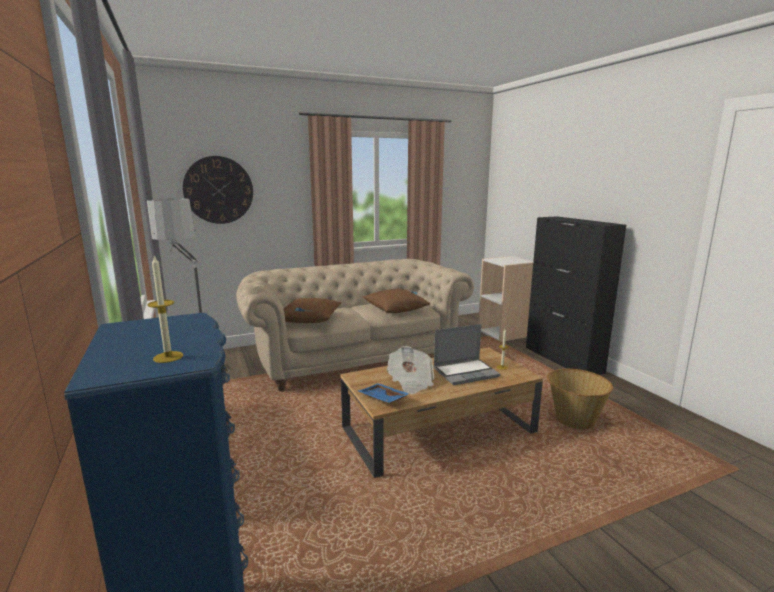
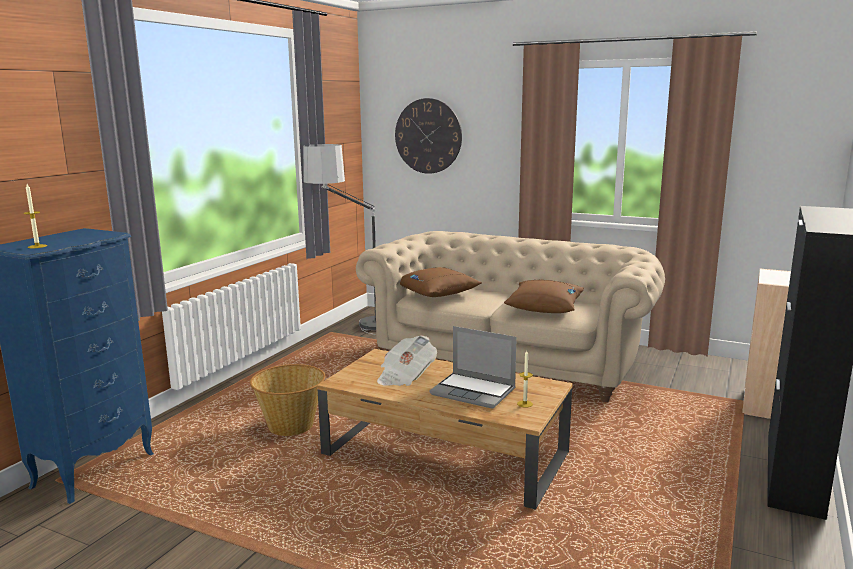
camera: 50 degrees right, 0 degrees up
(382, 399) = (352, 378): blue tray -> none
(574, 420) = (614, 528): basket -> basket (291, 426)

